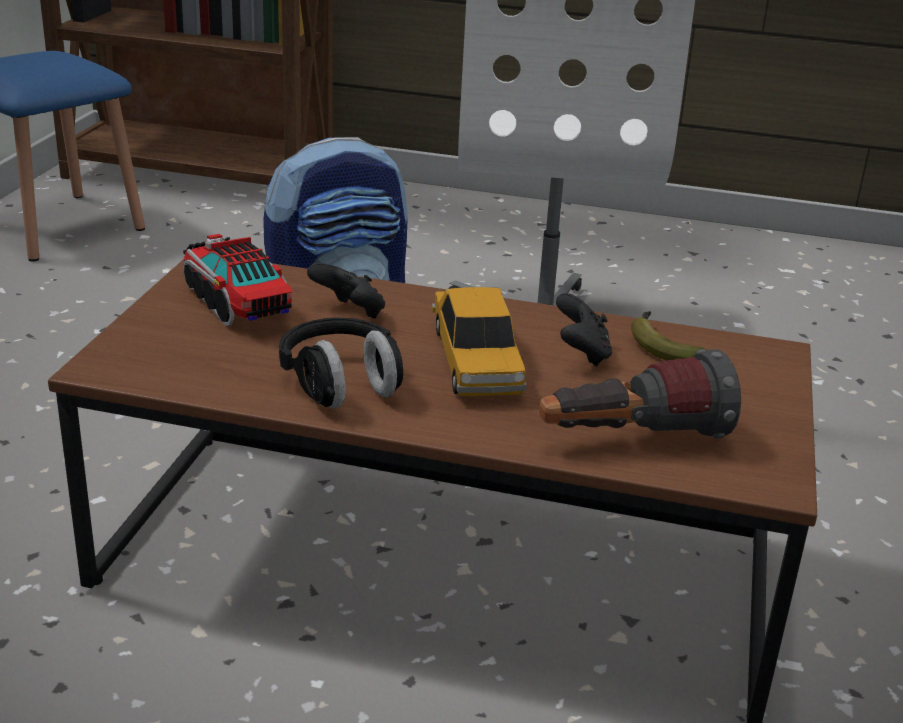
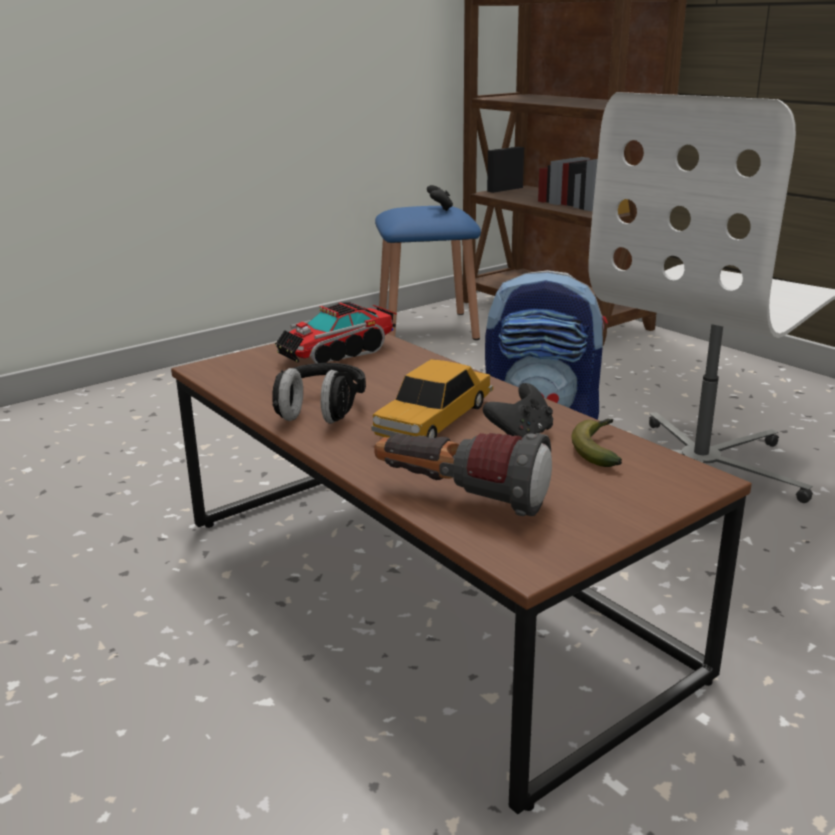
camera: 40 degrees right, 5 degrees down
(237, 302) = (337, 353): toy truck -> toy truck turned 135 degrees counterclockwise
(350, 313) = (396, 374): black game controller -> black game controller (440, 209)

